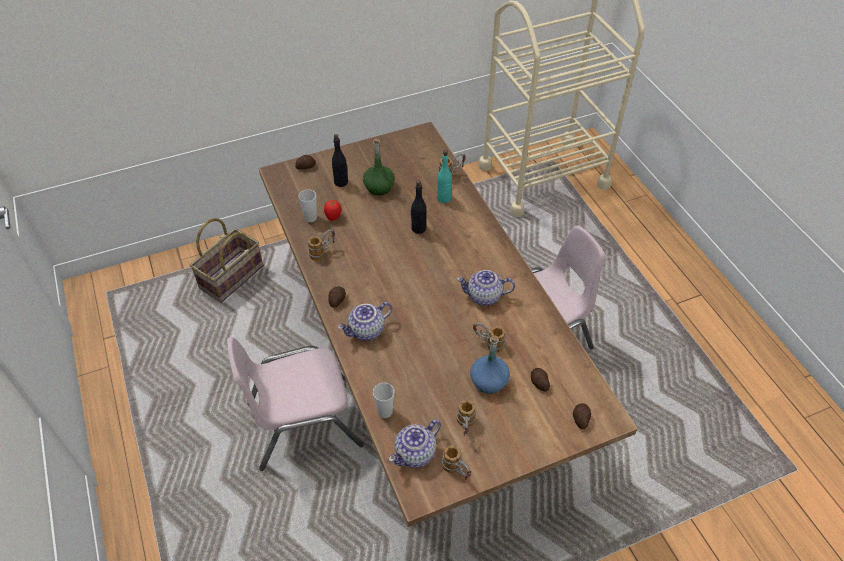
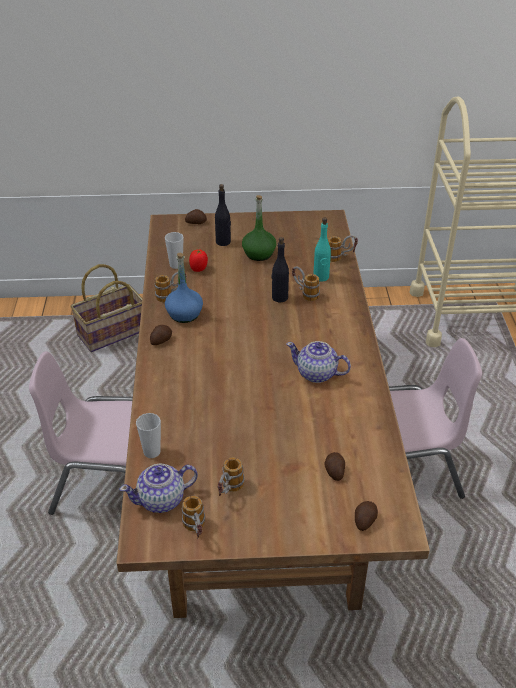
camera: 20 degrees right, 10 degrees down
(367, 331) = (175, 374): teapot -> none
(488, 343) = (297, 418): mug -> mug (304, 293)
(489, 381) = (279, 454): blue bottle -> blue bottle (184, 314)

